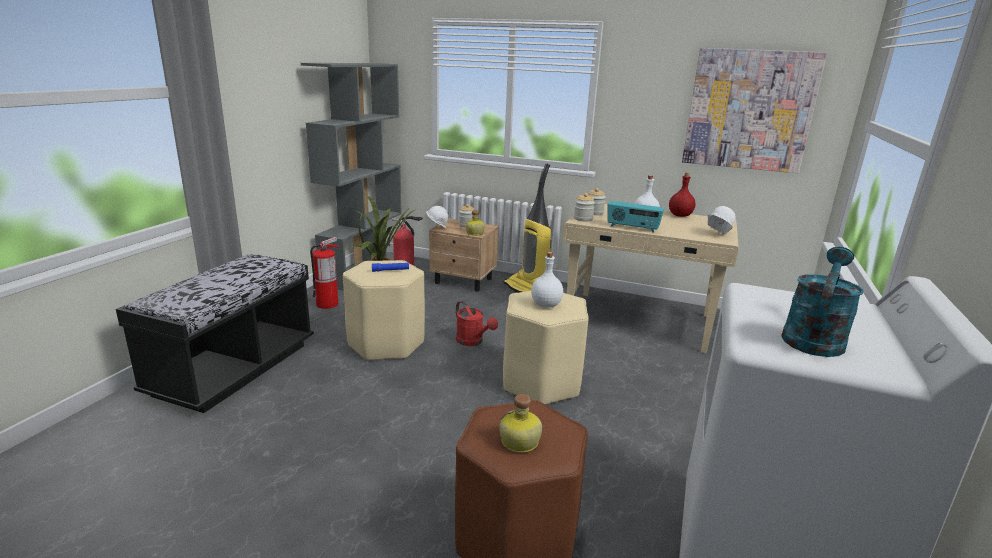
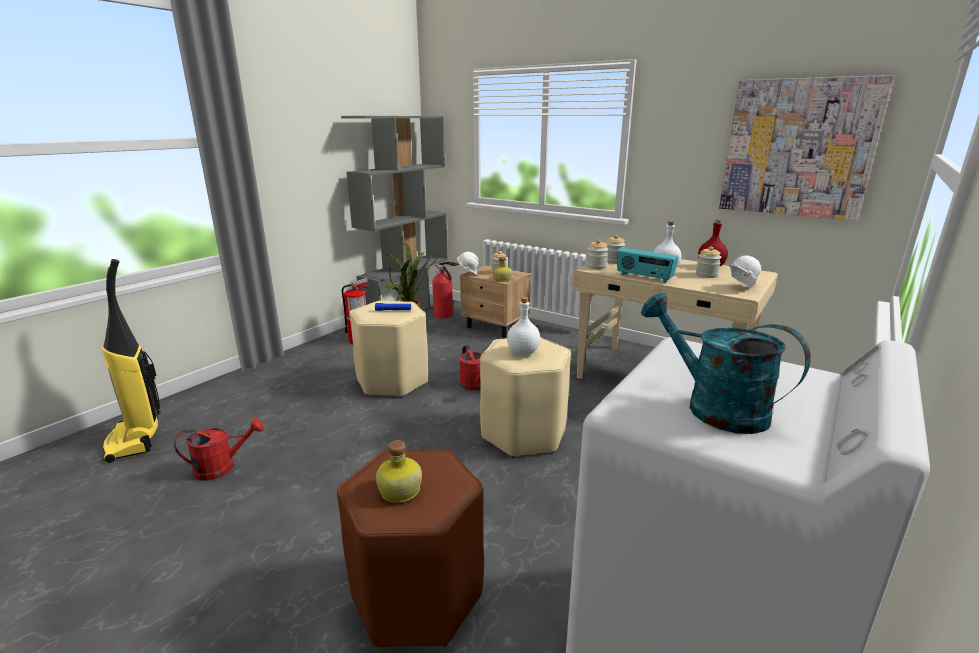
camera: 15 degrees right, 0 degrees up
(234, 369) = (251, 392): black bench -> none
(247, 451) = (222, 467): none -> red watering can
(528, 288) = (556, 338): vacuum cleaner -> vacuum cleaner (136, 440)
(682, 224) = (706, 275): none -> jar
(814, 337) = (712, 407): turquoise watering can -> turquoise watering can turned 90 degrees counterclockwise

